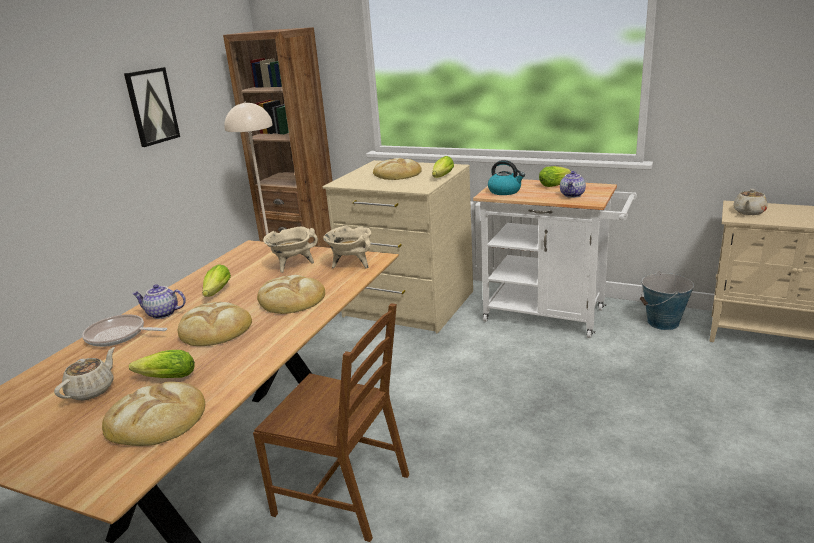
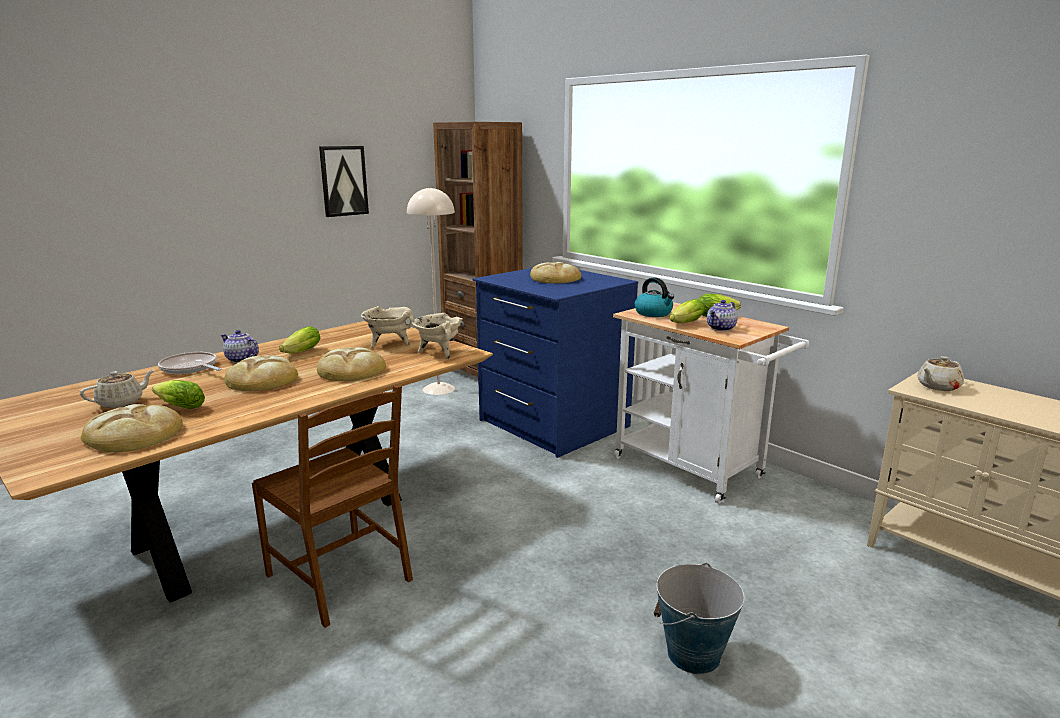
camera: 20 degrees right, 5 degrees down
(408, 305) = (552, 424): beige dresser -> blue dresser
(441, 177) = (591, 288): lettuce -> lettuce (684, 324)
(663, 323) = (824, 510): bucket -> bucket (693, 655)

